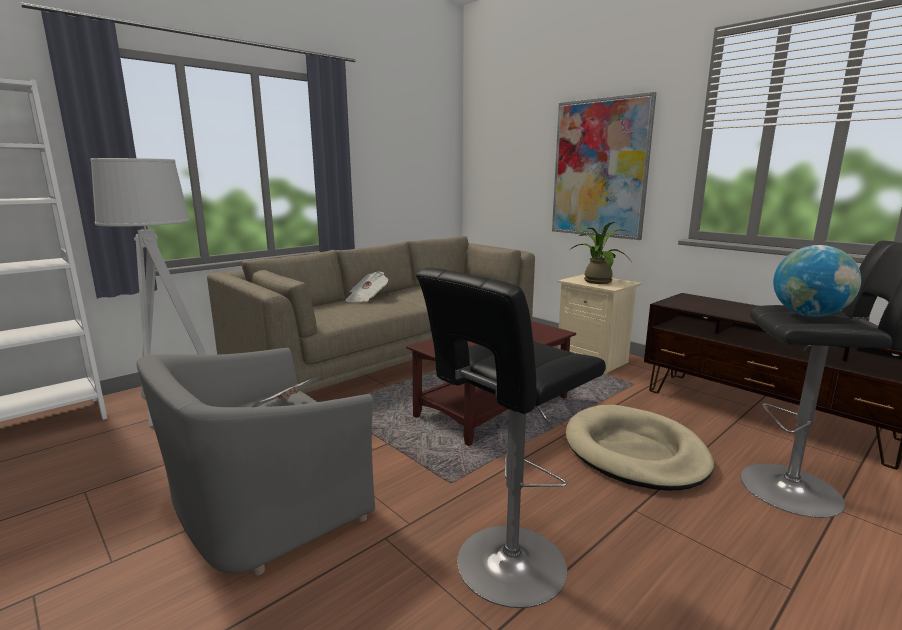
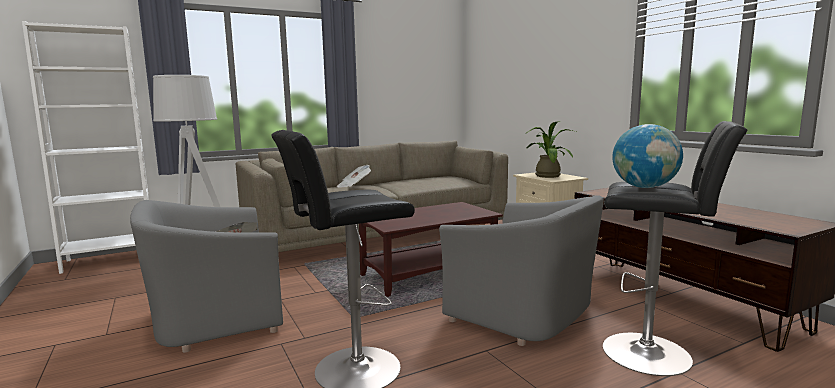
camera: 15 degrees right, 5 degrees down
(599, 169) = (560, 78): picture -> none
(634, 452) = (523, 314): beige dog bed -> grey armchair

